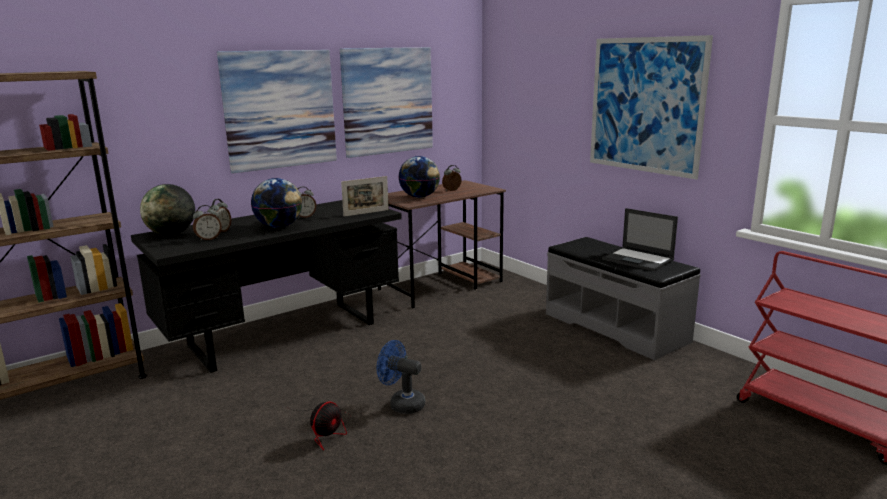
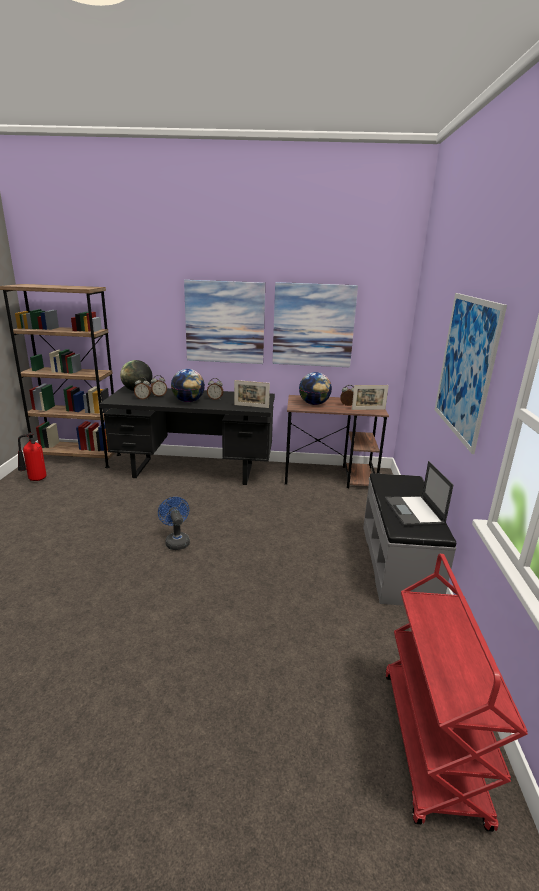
camera: 40 degrees right, 5 degrees up
(41, 440) = (35, 480): none -> fire extinguisher
(326, 430) = (123, 535): fan -> none
(478, 189) = (368, 409): none -> picture frame

